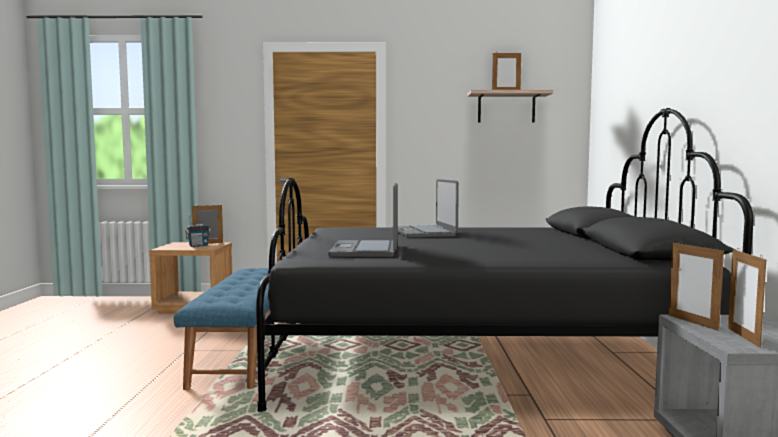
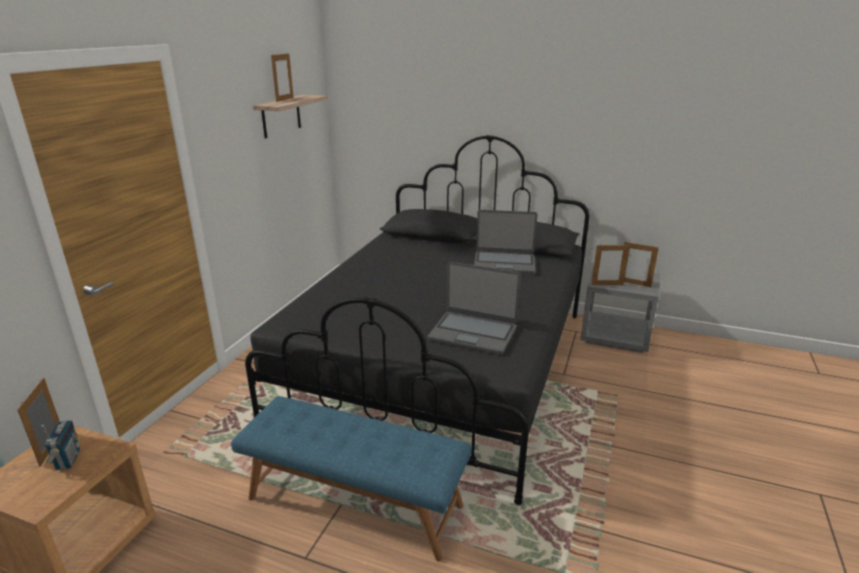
camera: 70 degrees left, 20 degrees up
(424, 233) = (378, 288): laptop -> laptop (504, 263)

